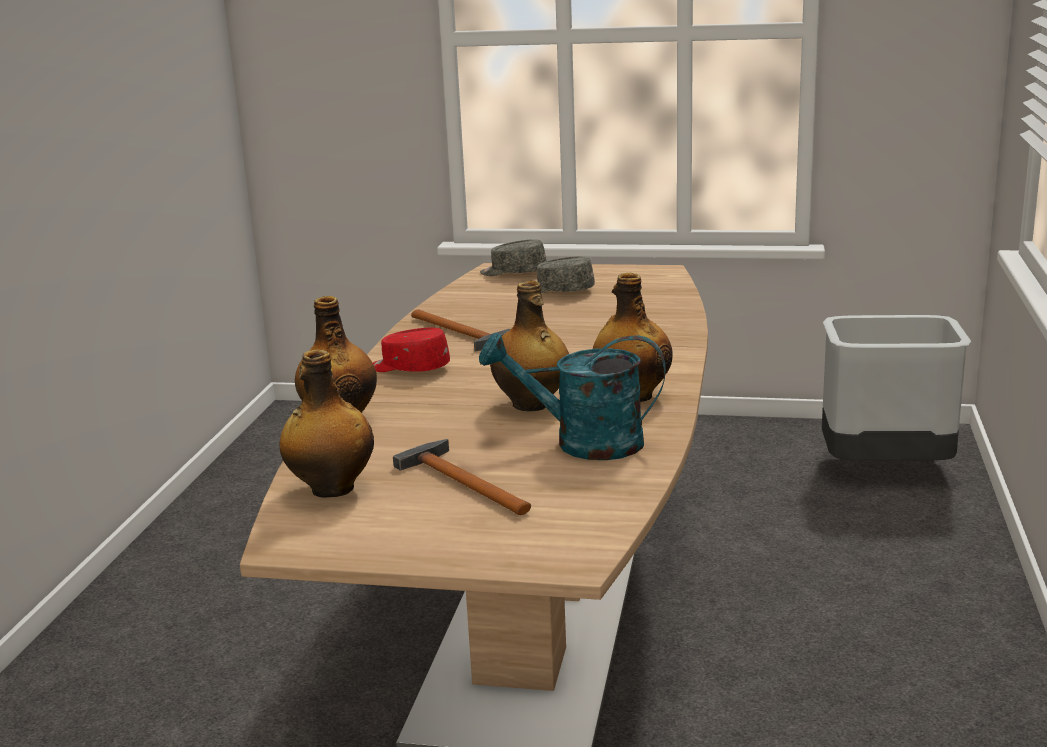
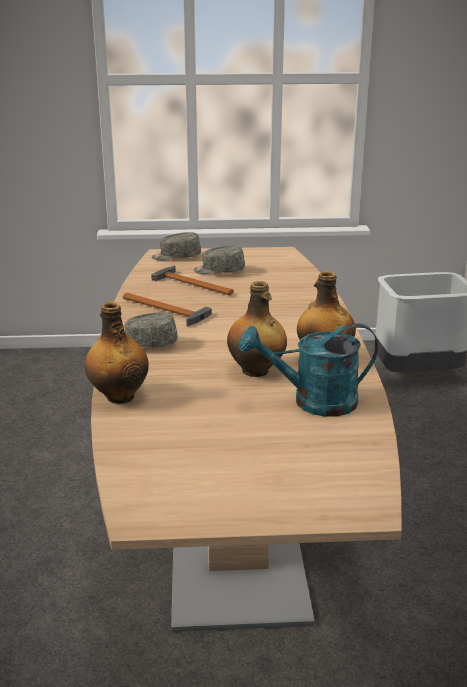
camera: 15 degrees left, 5 degrees up
(331, 489) = (146, 460): bottle -> none
(409, 368) = (145, 344): red cap -> grey cap
(463, 481) = (245, 444): hammer -> hammer (191, 284)

